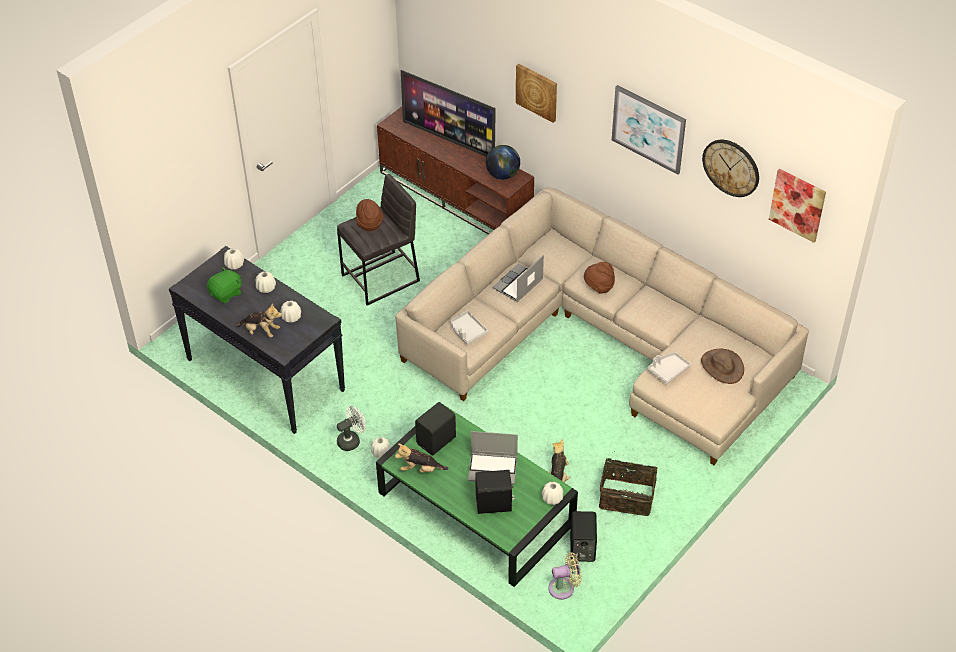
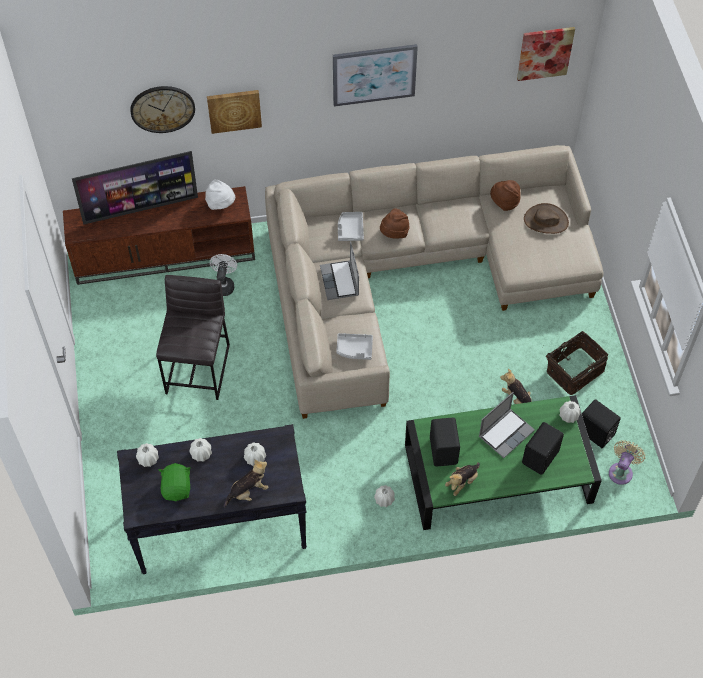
camera: 50 degrees left, 10 degrees up
(351, 440) = (352, 511): white fan -> white fan (224, 284)
(369, 223) = (183, 330): brown hat -> brown hat (504, 203)
(503, 174) = (221, 204): globe -> white hat
(668, 370) = (518, 254): grey tray -> grey tray (350, 230)
(731, 167) = (471, 59): wall clock -> wall clock (162, 108)

